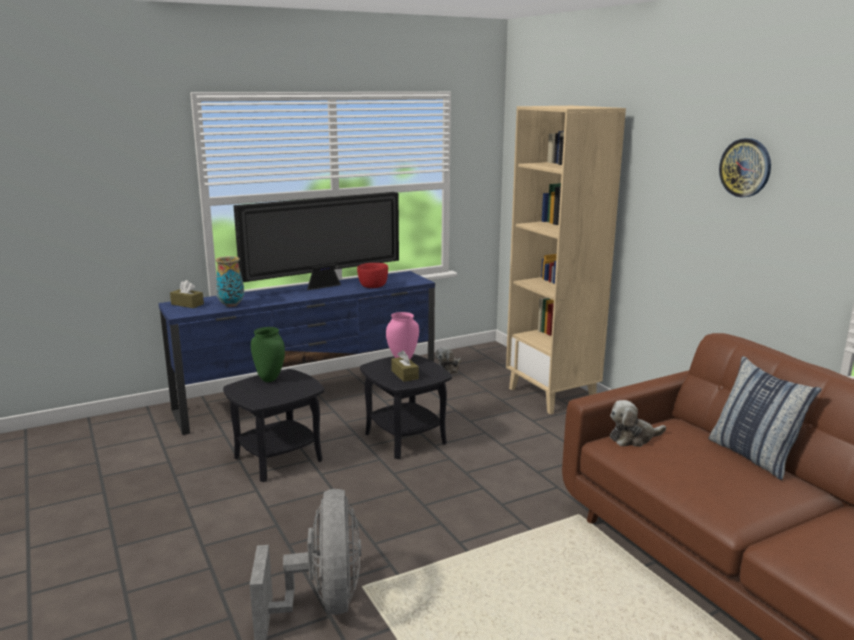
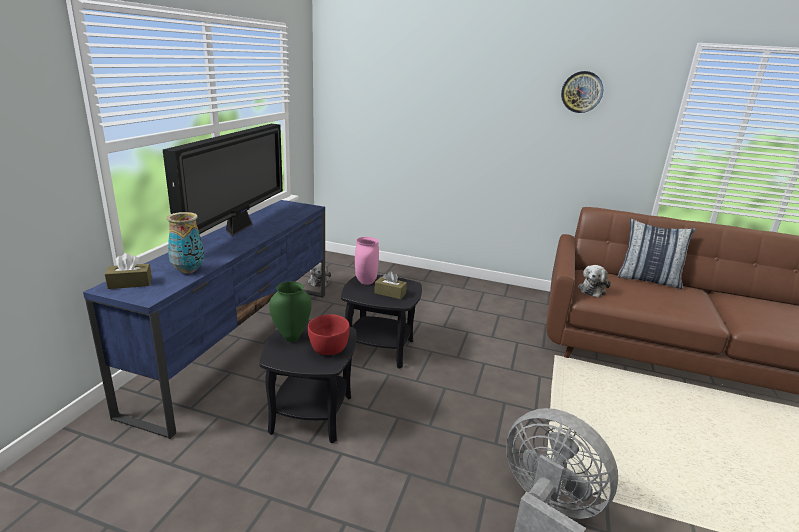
camera: 45 degrees left, 5 degrees up
(372, 287) = (285, 220): red bowl -> red bowl (328, 349)
(552, 395) = (415, 279): beige bookcase -> none

